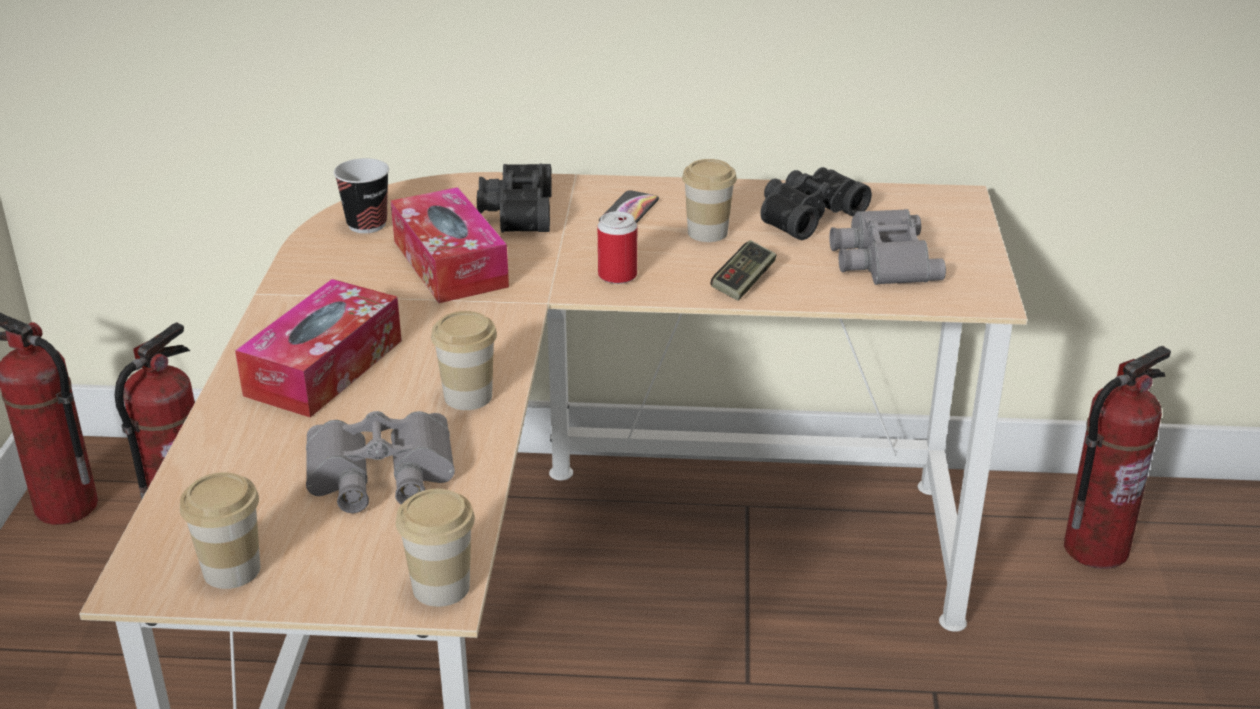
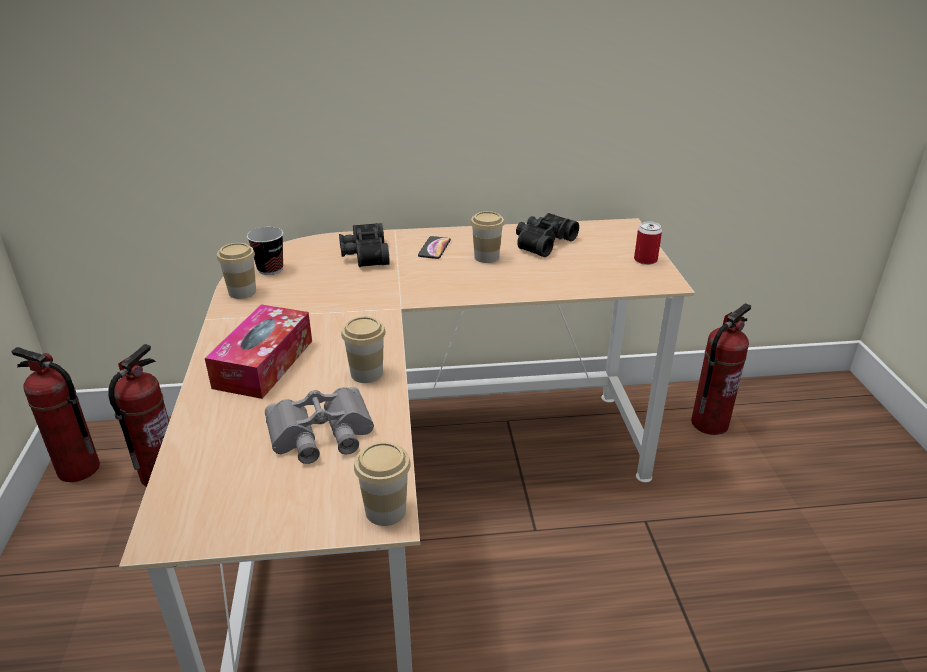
camera: 10 degrees left, 0 degrees up
(232, 570) = (230, 516): cup -> cup (242, 292)
(450, 264) = (331, 289): tissue box -> none
(617, 276) = (440, 287): can -> can (645, 260)
(743, 282) = (519, 285): game controller -> none
(881, 258) = (595, 264): grey binoculars -> none

